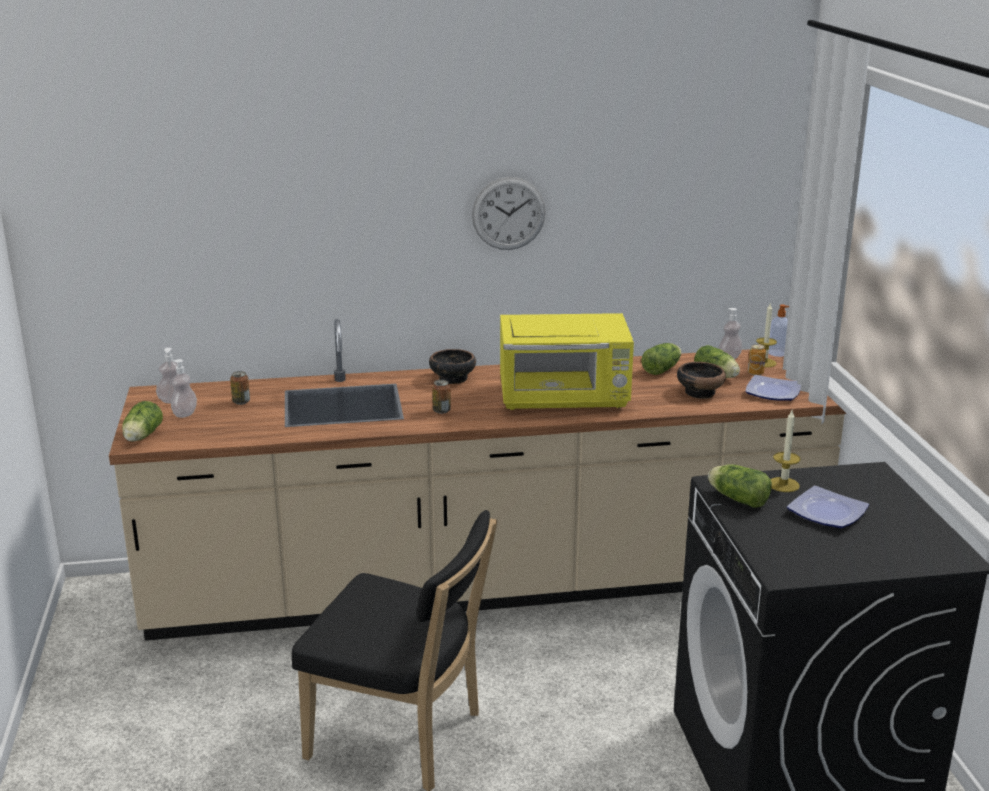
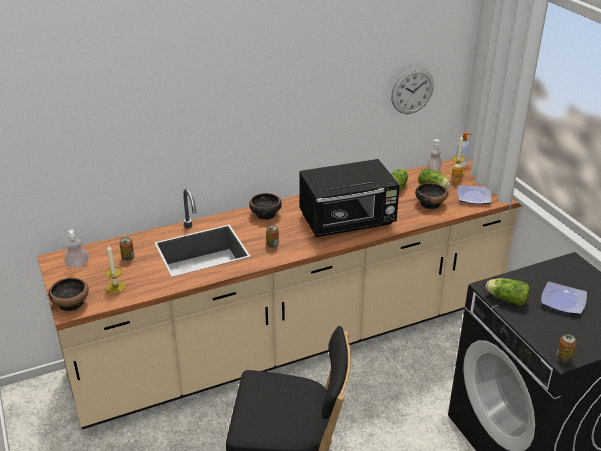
camera: 15 degrees left, 10 degrees up
(141, 437) = (71, 303): lettuce -> bowl
(185, 414) = (92, 276): soap dispenser -> none
(508, 213) = (294, 97): wall clock -> wall clock (412, 91)
(565, 398) = (348, 222): yellow microwave -> black microwave
(783, 485) = (527, 282): candle -> candle (116, 287)
(784, 574) = (563, 358): none -> can

